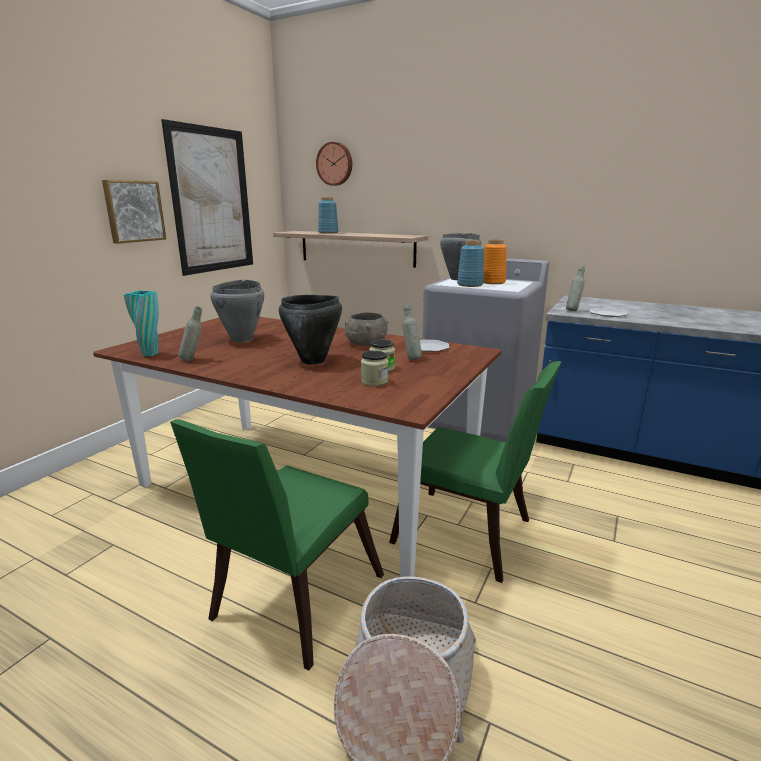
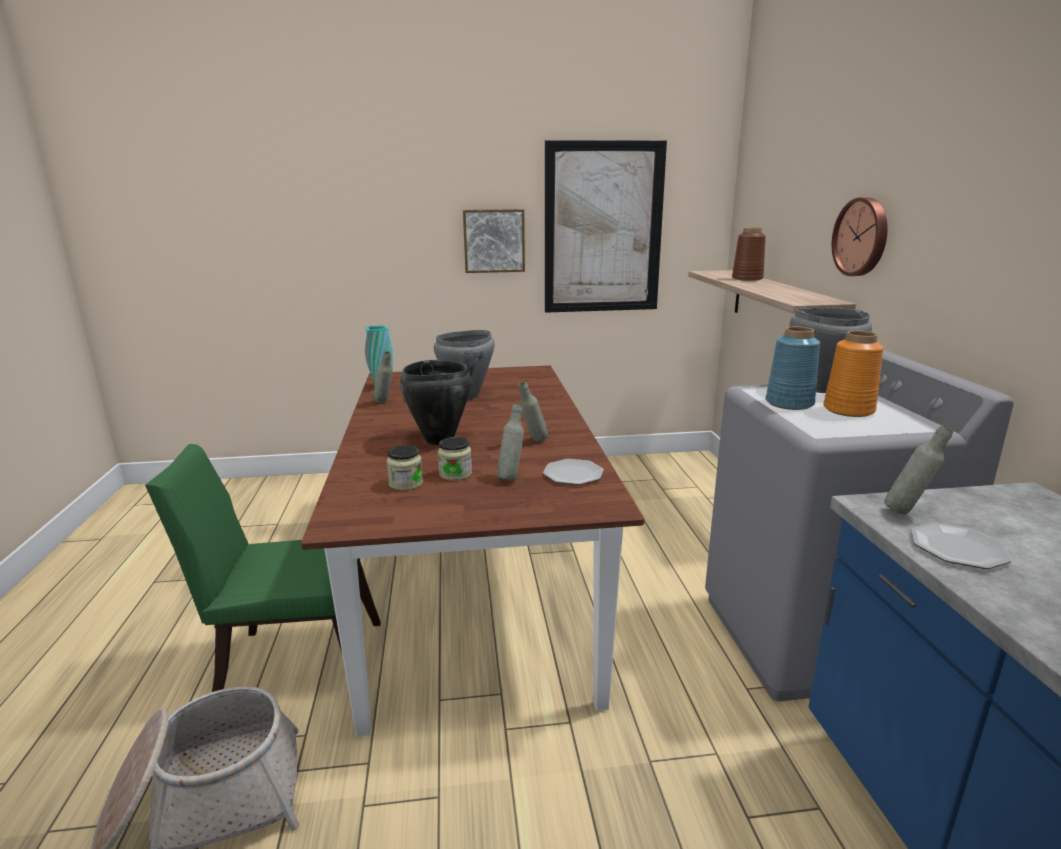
camera: 55 degrees right, 0 degrees up
(328, 232) = (747, 279): blue vase -> brown vase
(335, 164) = (779, 178): wall clock -> wall clock (862, 237)
(365, 344) = (533, 442): grey bowl -> grey bottle
(470, 536) = (488, 750): green chair -> none

